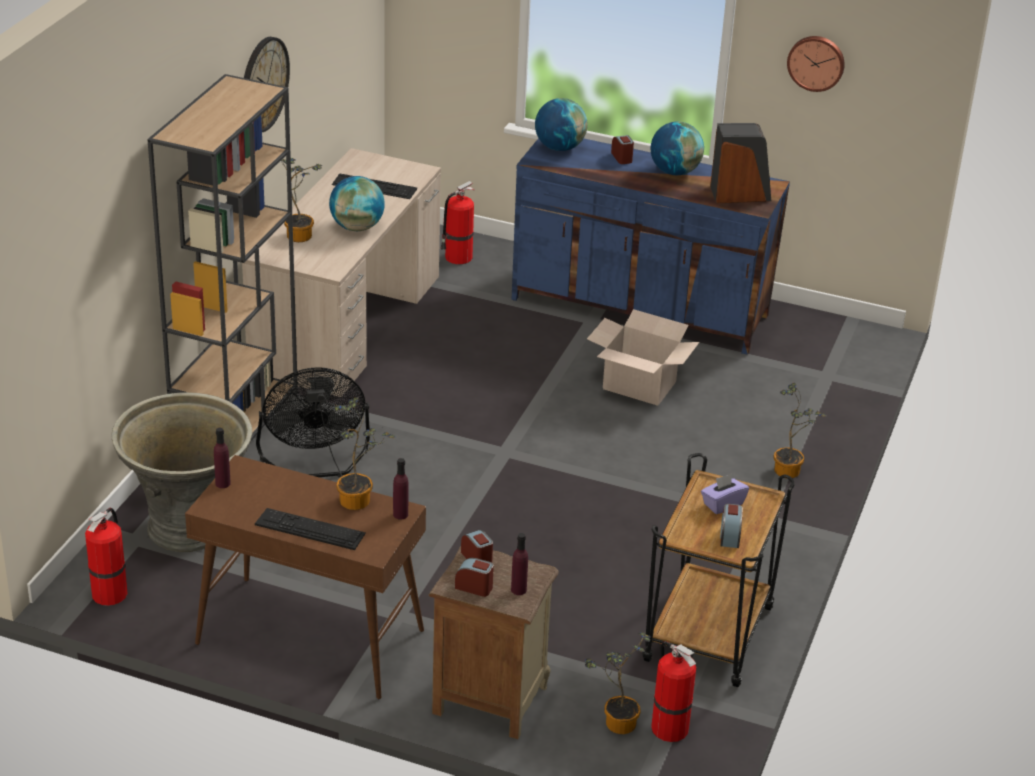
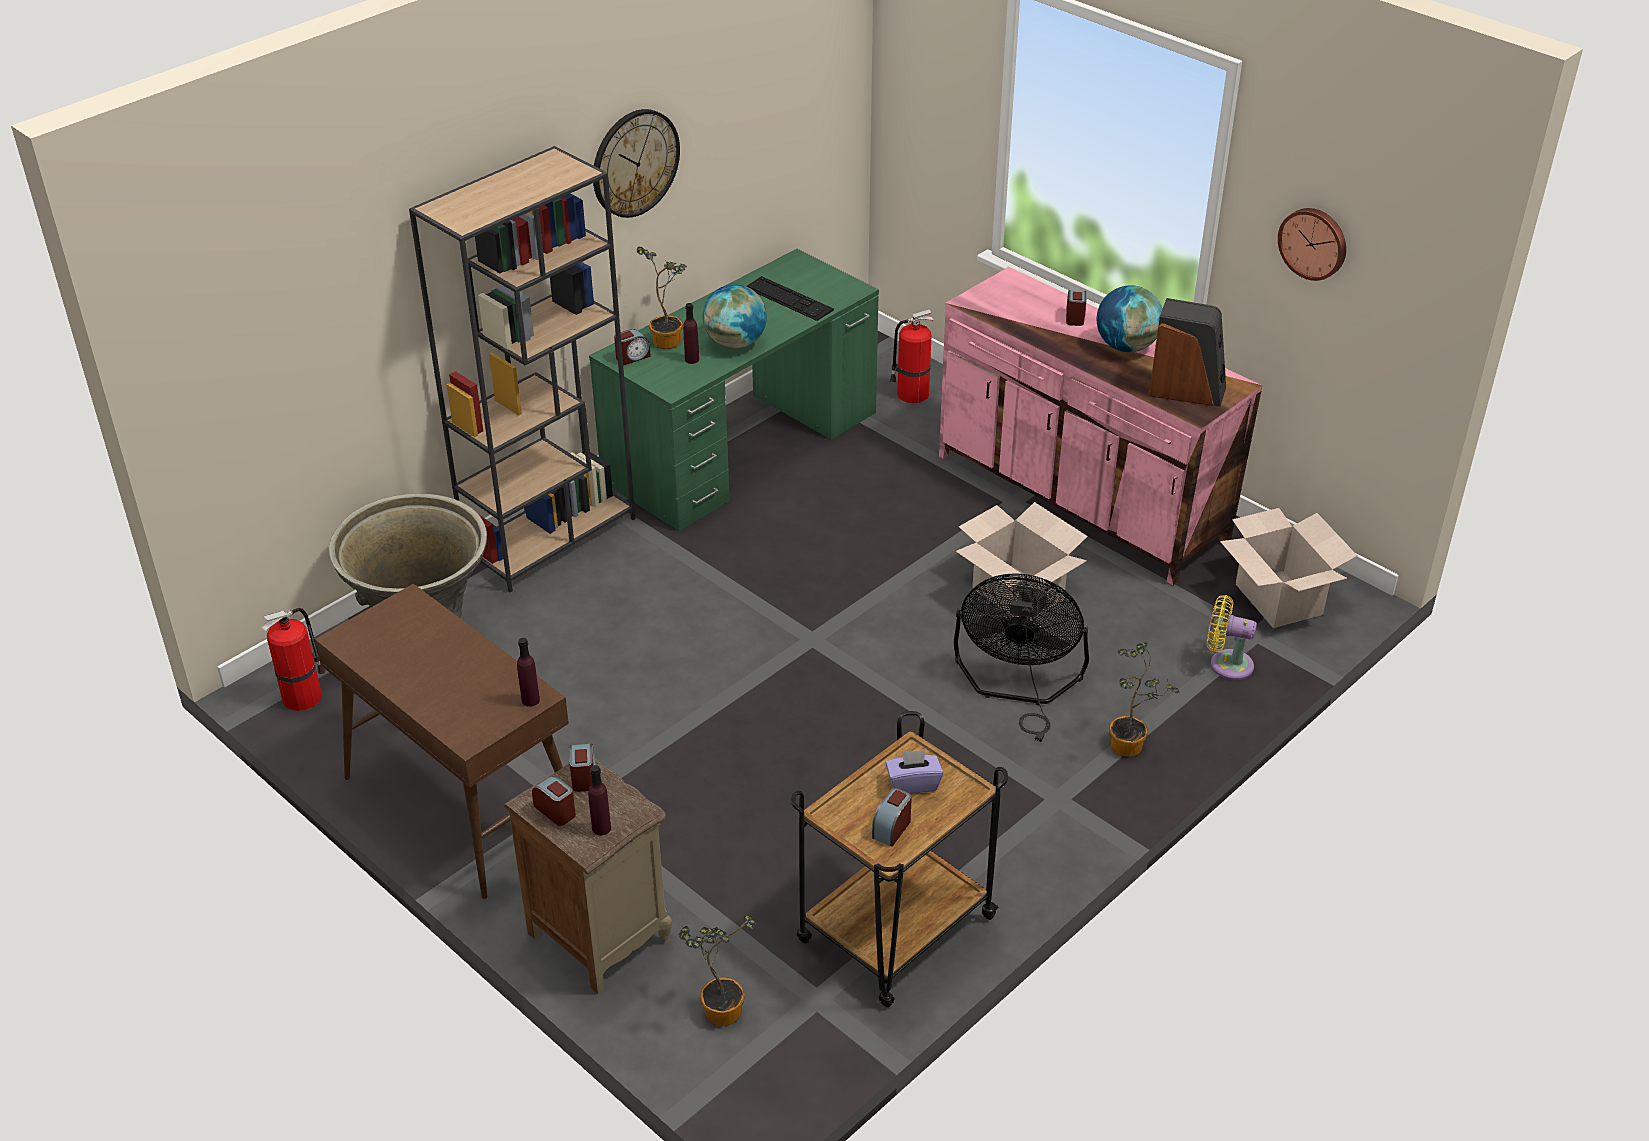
camera: 25 degrees right, 5 degrees up
(223, 483) = (376, 614): purple bottle -> purple bottle (692, 359)
(280, 253) = (632, 357): none -> alarm clock
(310, 529) = (424, 692): keyboard -> none
(320, 468) = (603, 609): black fan -> black fan (1019, 688)
(348, 323) = (743, 446): beige desk -> green desk
(359, 500) = (500, 671): potted plant -> none
(559, 148) = (1010, 291): globe -> none
(641, 309) = (1080, 500): blue cabinet -> pink cabinet
(668, 727) = (774, 1033): fire extinguisher -> none
(820, 400) = (1226, 664): none -> yellow fan
(828, 348) = (1279, 599): none -> cardboard box

